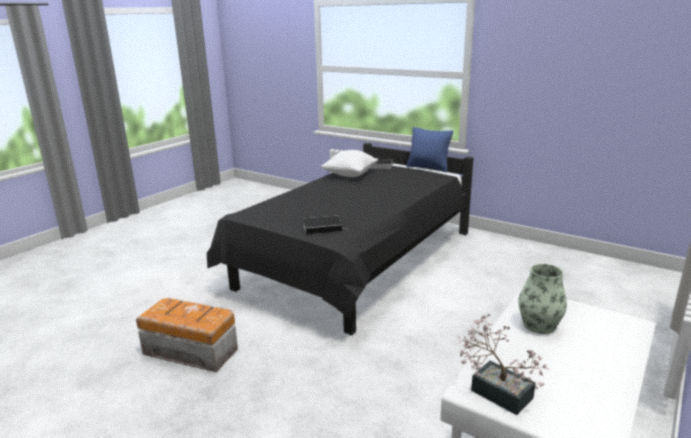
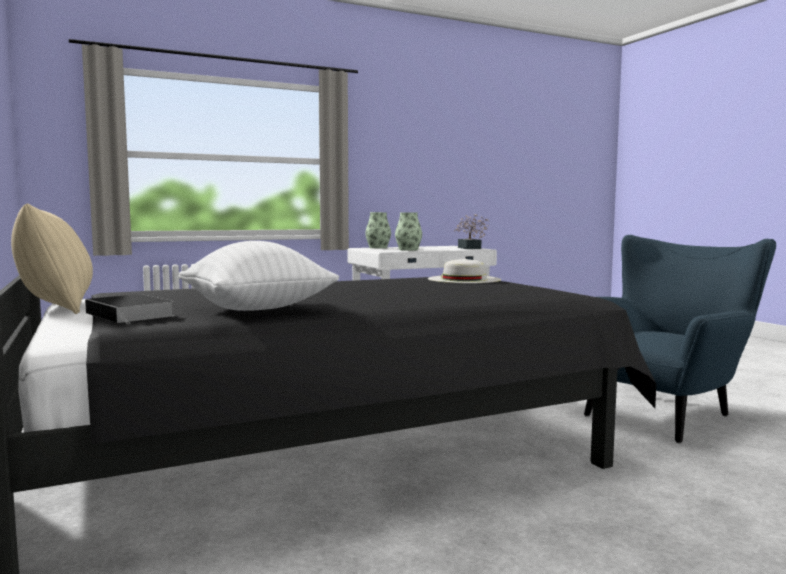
camera: 150 degrees left, 15 degrees down
(191, 350) = (664, 414): storage box -> blue armchair
(323, 227) = (464, 279): book -> white hat
(428, 168) = (56, 307): blue pillow -> beige pillow
(626, 339) = (378, 247): none -> vase

